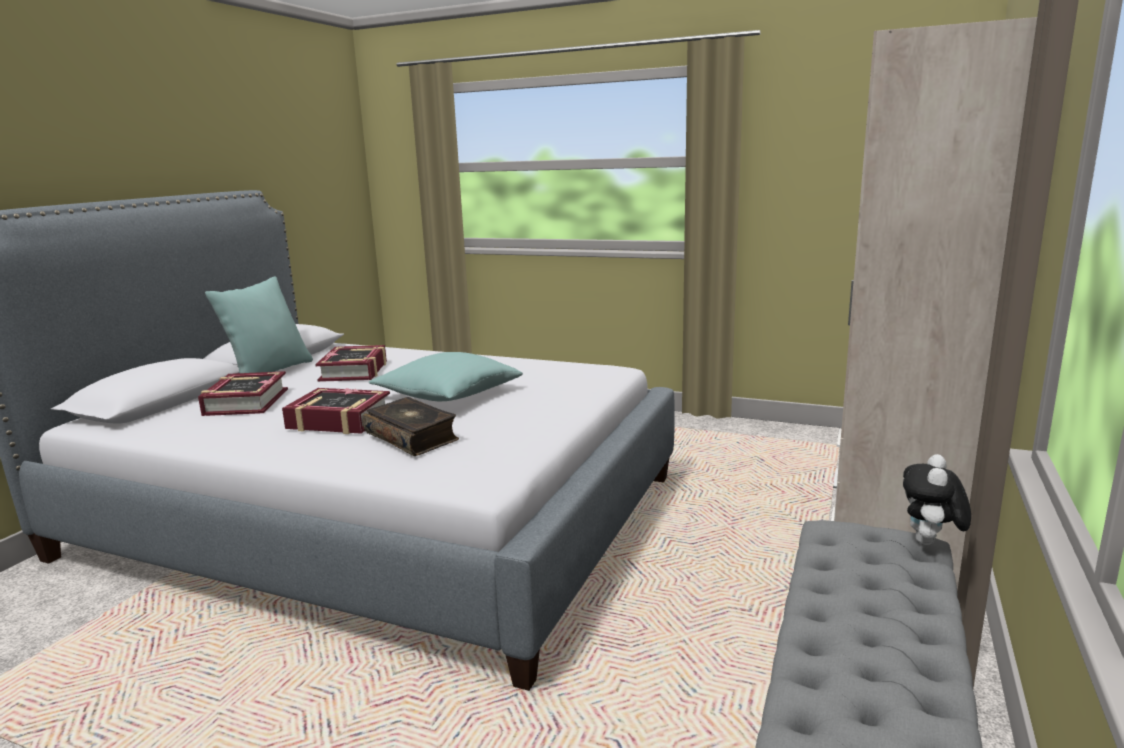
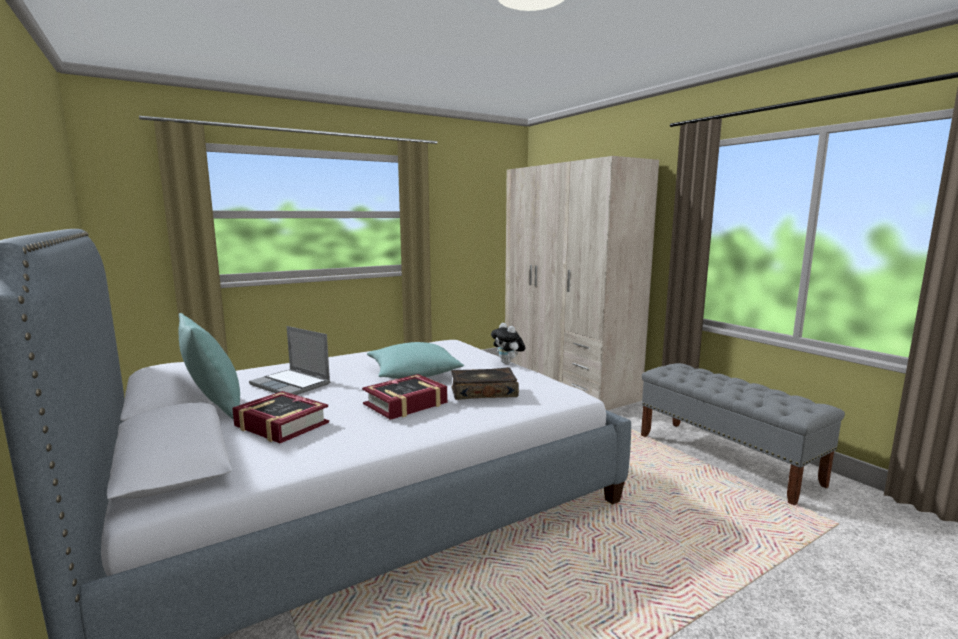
camera: 55 degrees left, 5 degrees down
(354, 371) = (292, 384): book -> laptop
(930, 543) = (685, 364): plush toy -> plush toy (508, 363)

